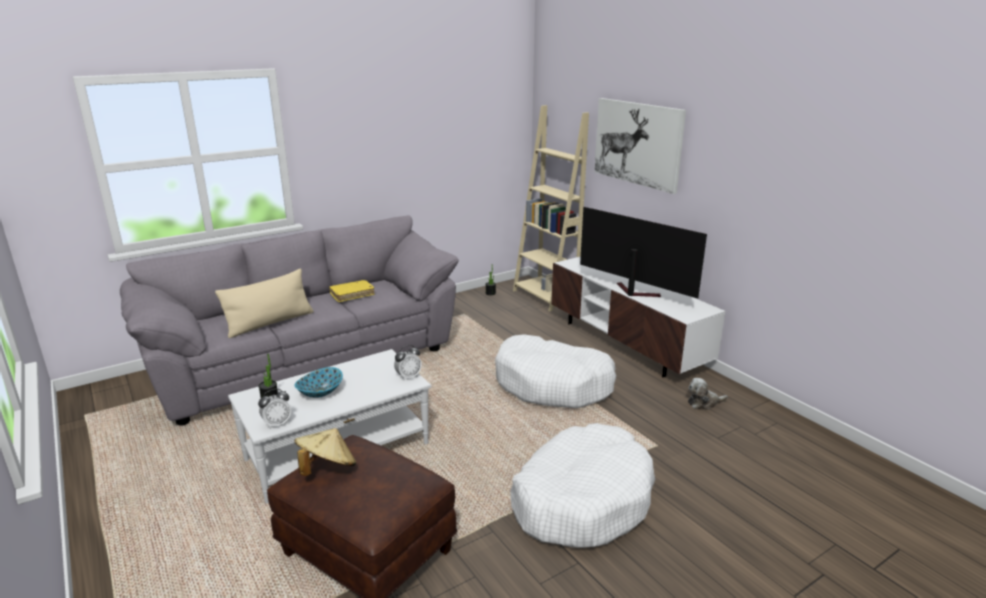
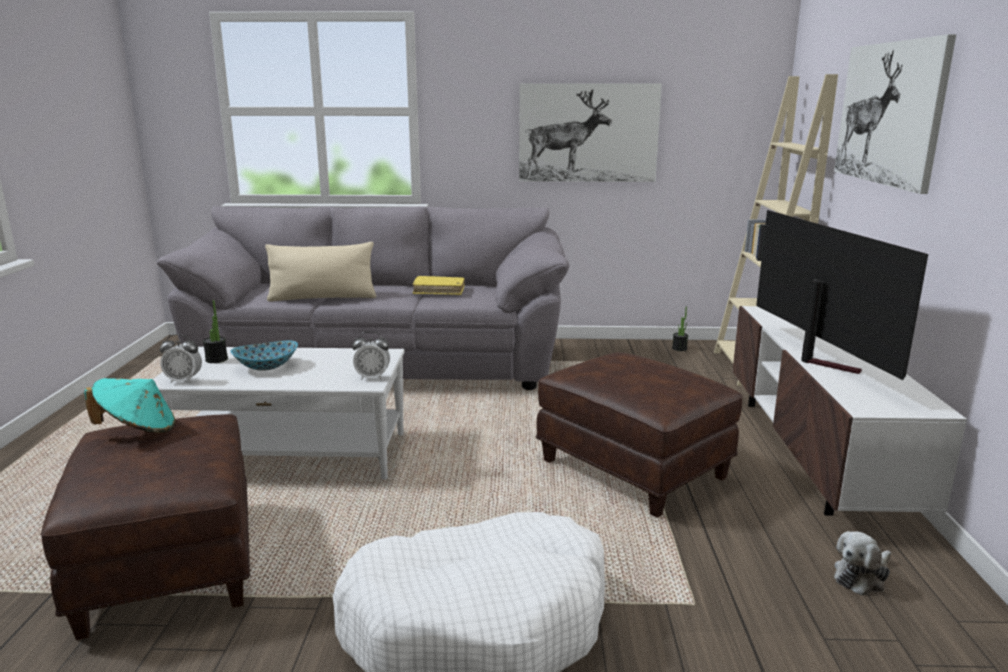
camera: 35 degrees right, 5 degrees down
(327, 468) = (138, 430): beige hat -> turquoise hat
(414, 152) = (588, 133): none -> picture
(553, 384) = (630, 469): white dog bed -> brown ottoman
(704, 403) = (862, 577): plush toy -> plush toy turned 60 degrees counterclockwise

